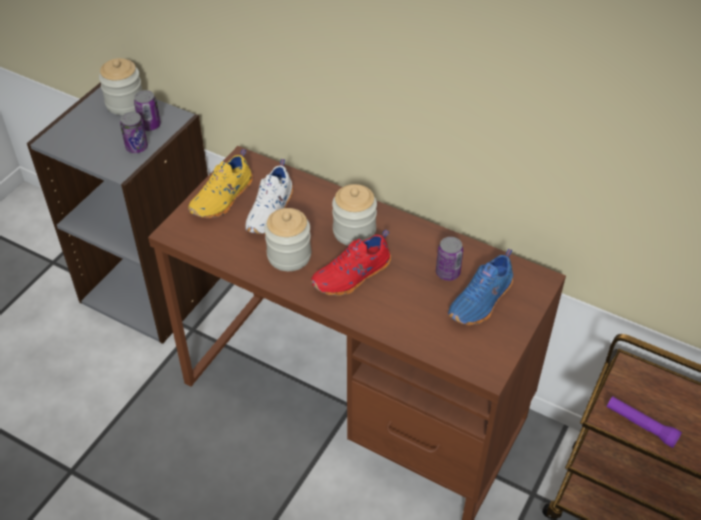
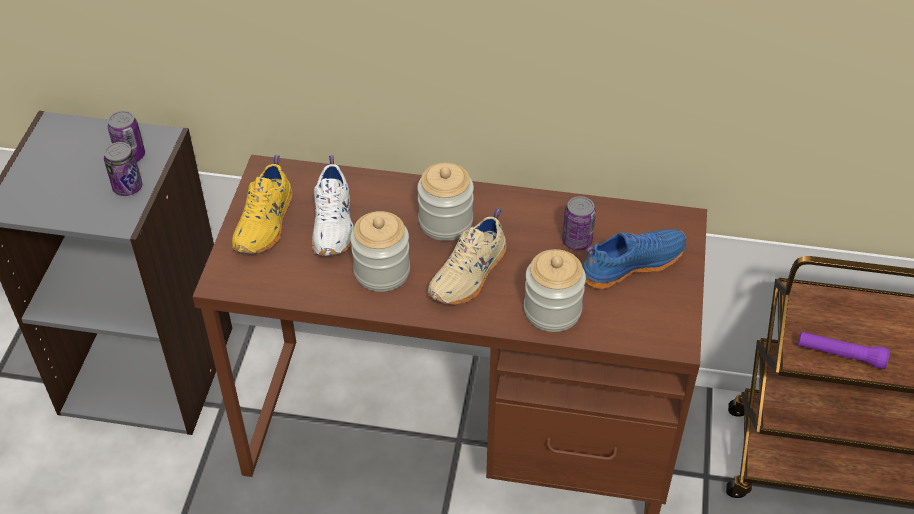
camera: 20 degrees left, 0 degrees up
(125, 103) = (83, 136): jar -> jar (552, 310)
(352, 276) = (470, 275): red shoe -> beige shoe
(482, 301) = (631, 264): blue shoe -> blue shoe turned 135 degrees counterclockwise

